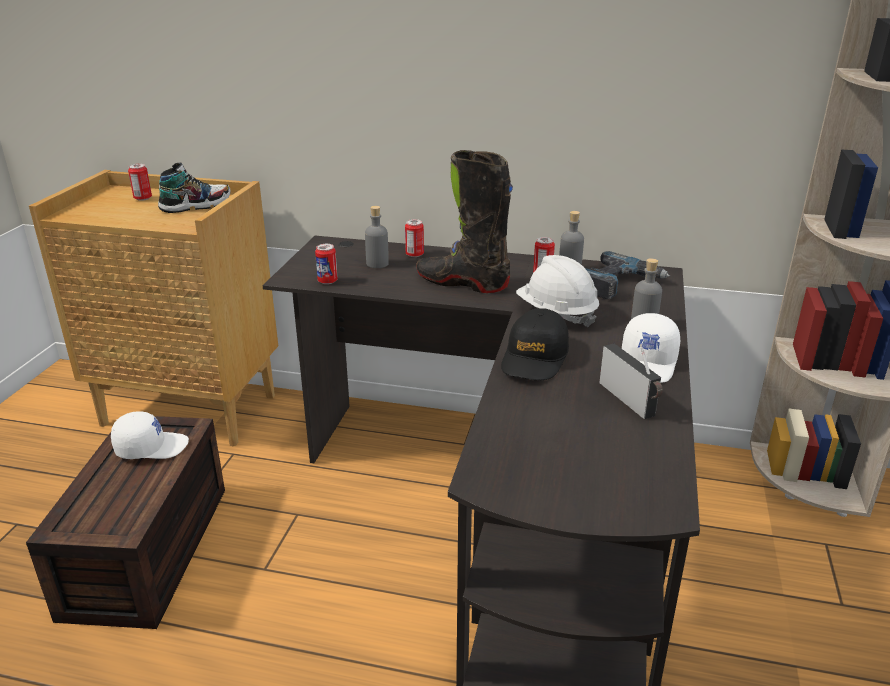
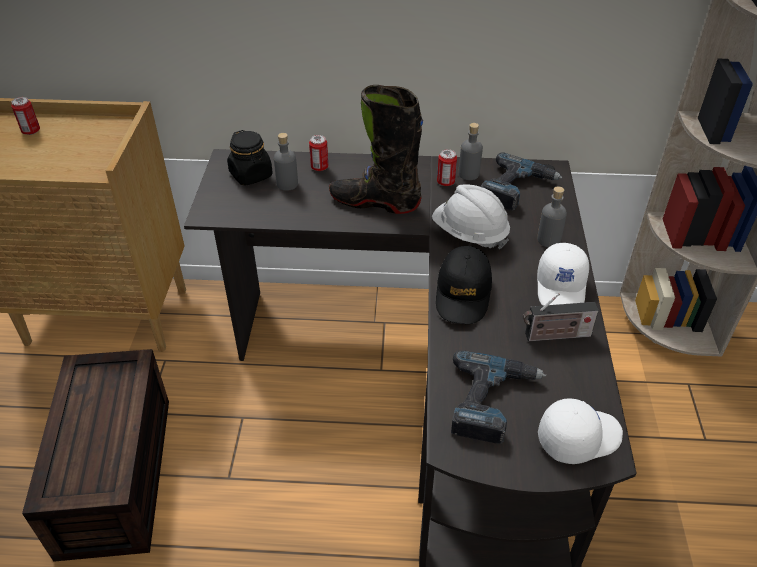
camera: 10 degrees left, 15 degrees up
(151, 447) = (104, 390): white cap -> white cap (578, 437)
(196, 206) = (92, 138): shoe -> none
(327, 281) = (246, 214): can -> none
(344, 255) = (251, 175): none -> black jar
(540, 448) = (492, 402): none -> power drill
(629, 401) = (554, 336): radio -> radio turned 120 degrees clockwise

